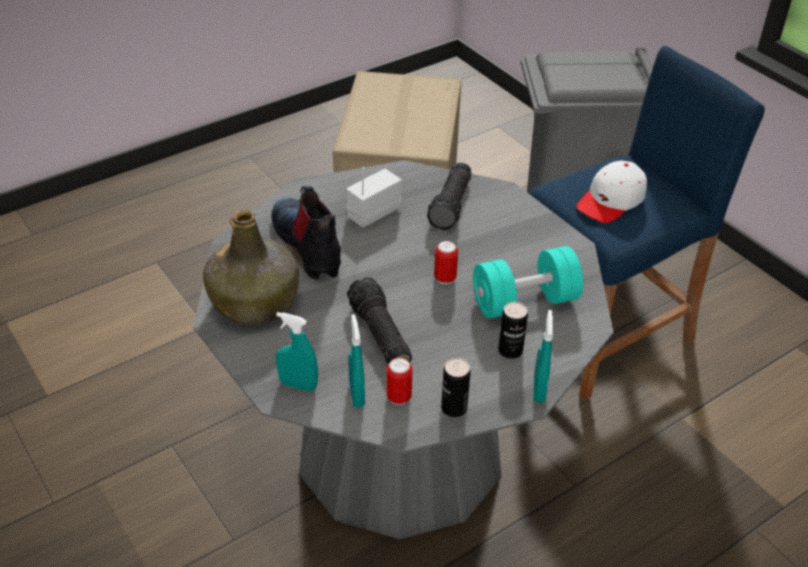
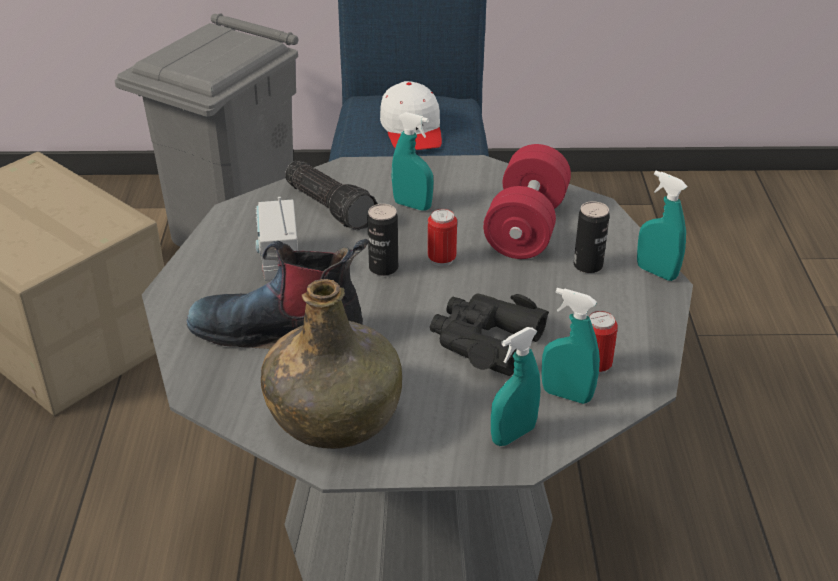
camera: 55 degrees left, 5 degrees down
(378, 334) = (485, 340): flashlight -> black binoculars
(454, 408) = (640, 335): can -> can (383, 268)
(492, 238) = (412, 205): none -> turquoise spray bottle
(524, 301) = (526, 227): turquoise dumbbell -> red dumbbell

